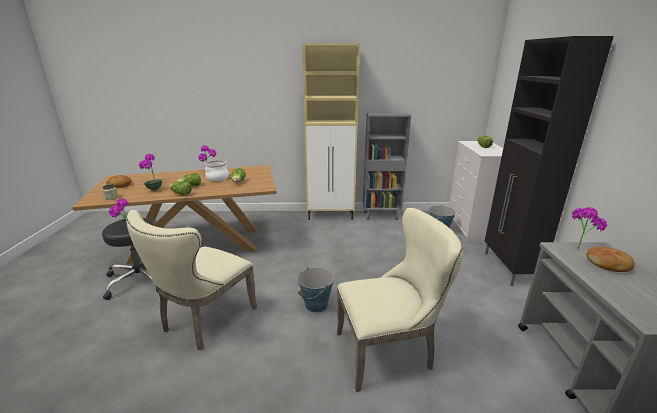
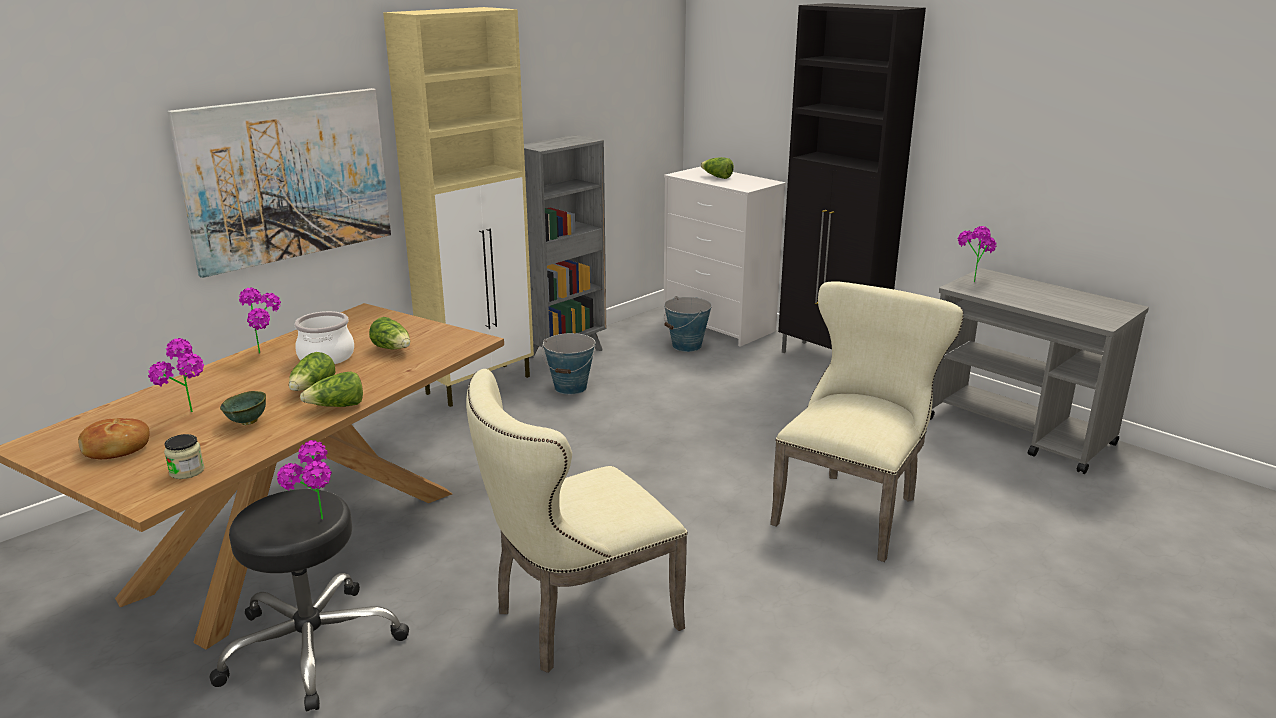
camera: 45 degrees left, 0 degrees up
(204, 321) = (575, 619): beige chair -> beige chair turned 75 degrees clockwise
(256, 110) = (288, 178): none -> picture
(316, 305) = (692, 511): bucket -> bucket (571, 387)
(608, 264) = (1016, 288): bread -> none

